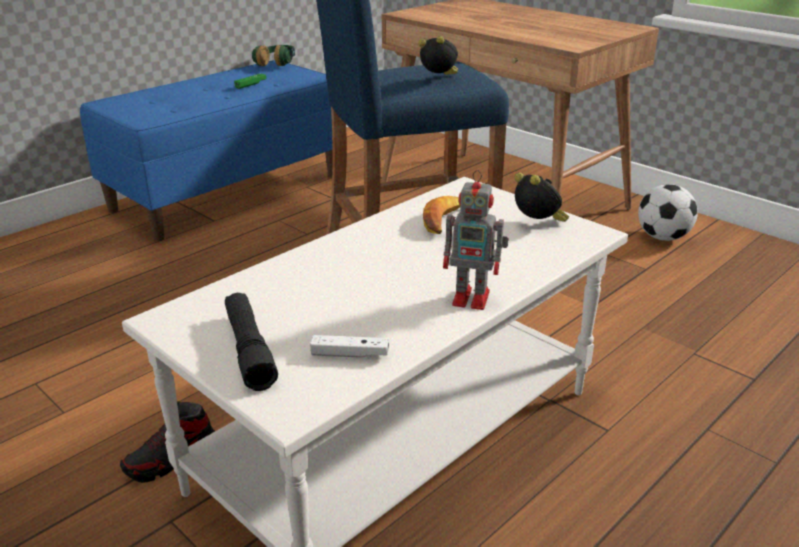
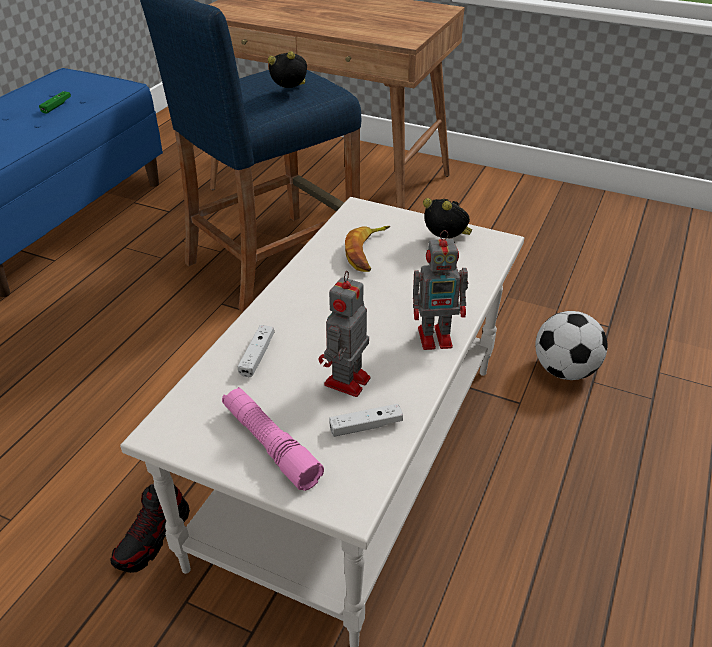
camera: 20 degrees left, 10 degrees up
(249, 349) = (270, 445): black flashlight -> pink flashlight
(277, 63) = (68, 72): headphones -> none
(286, 280) = (257, 356): none -> white game controller
(355, 316) = (346, 383): none -> toy robot
(663, 237) = (487, 201): football -> football (564, 370)

